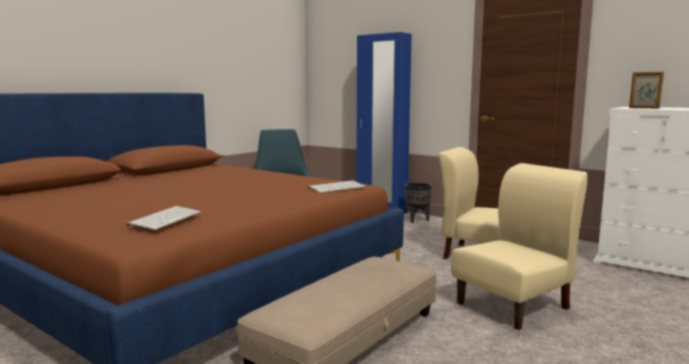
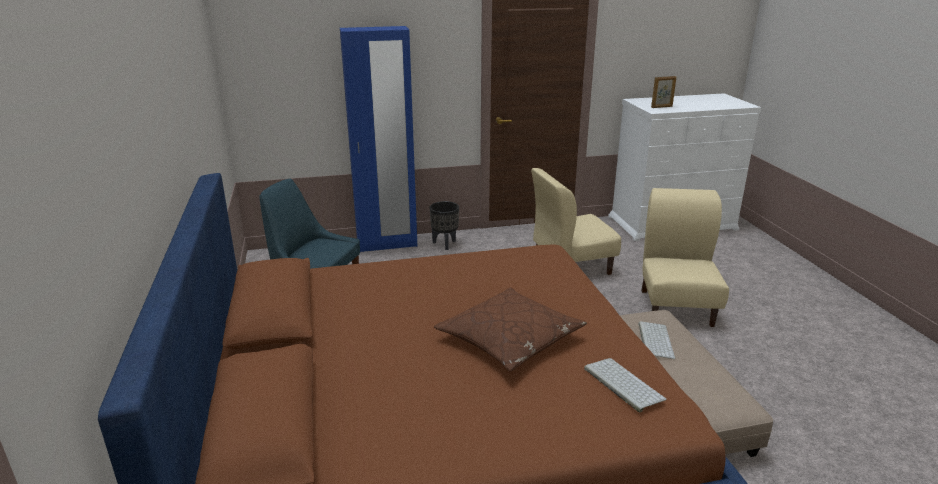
camera: 50 degrees left, 15 degrees up
(198, 196) = (509, 339): none -> brown pillow
(336, 187) = (553, 264): keyboard -> keyboard (654, 340)

